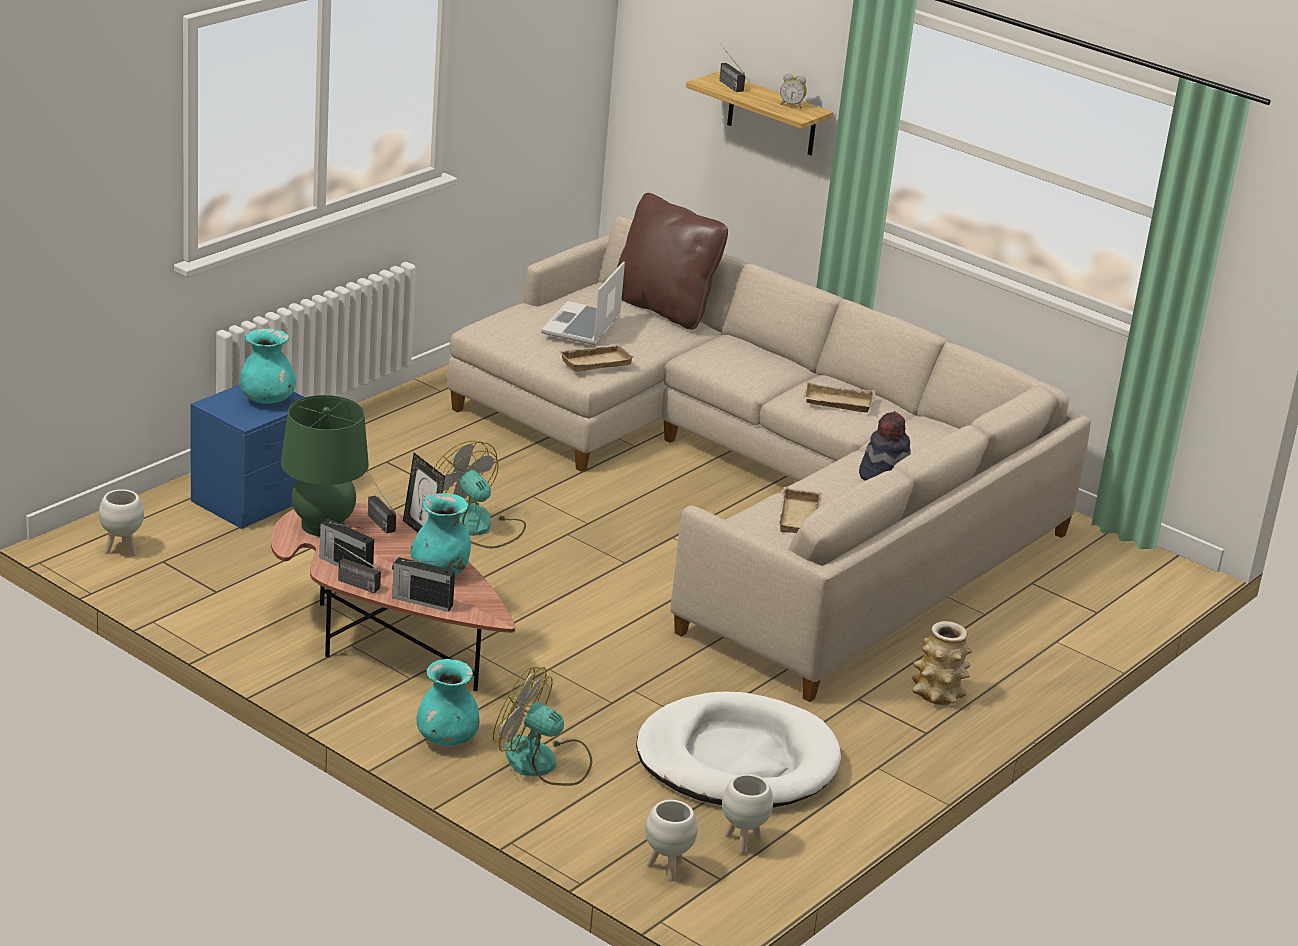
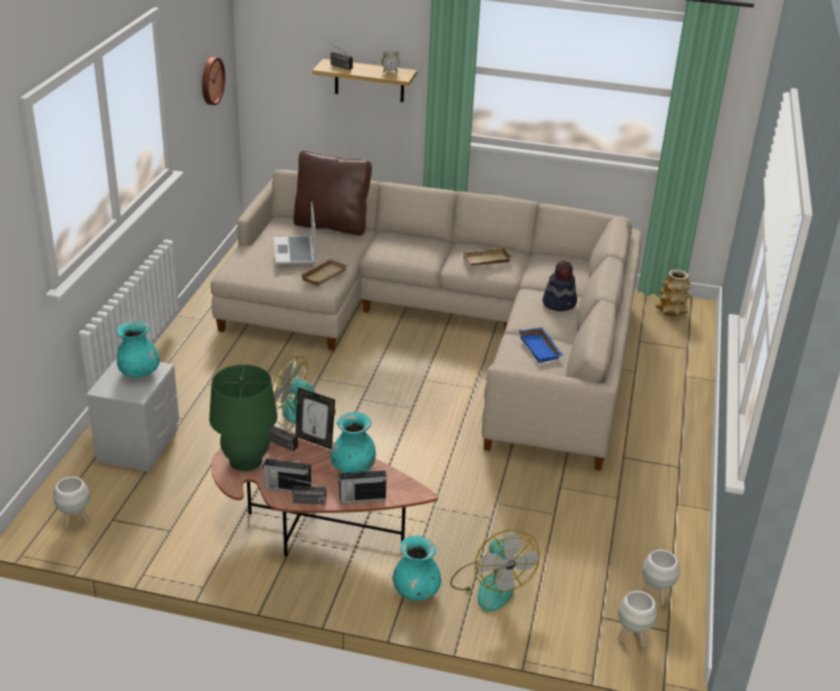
camera: 25 degrees left, 5 degrees up
(251, 500) = (138, 445): blue nightstand -> grey nightstand
(543, 763) = (490, 585): fan -> fan turned 105 degrees counterclockwise
(548, 69) = (211, 80): none -> wall clock
(737, 760) = (598, 532): white dog bed -> none
(801, 518) = (541, 348): beige tray -> blue tray
(937, 694) = (661, 437): vase -> vase (671, 311)

